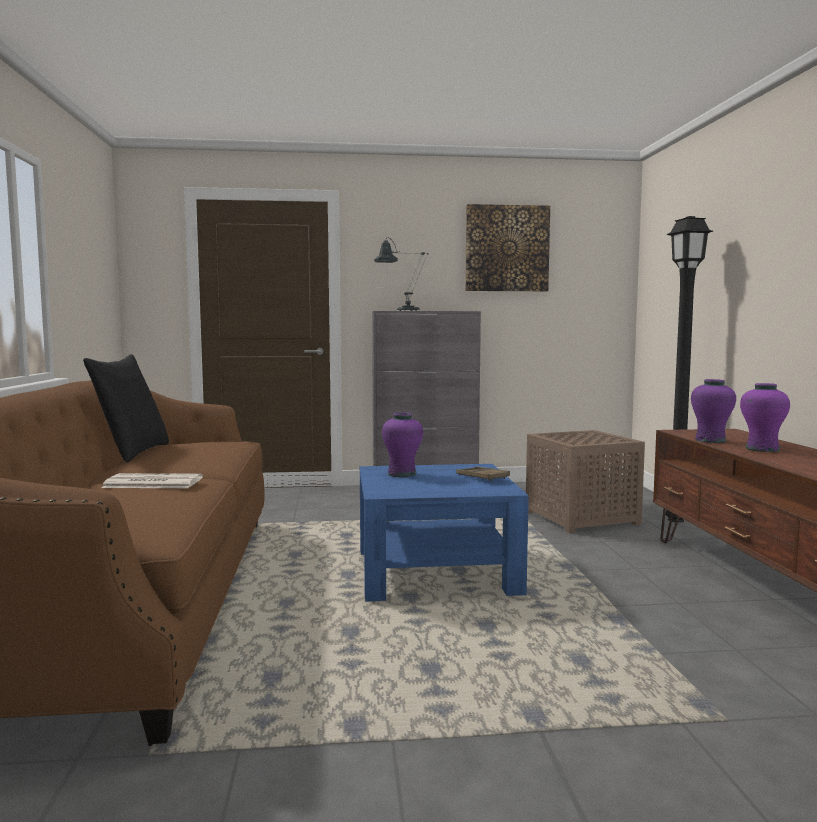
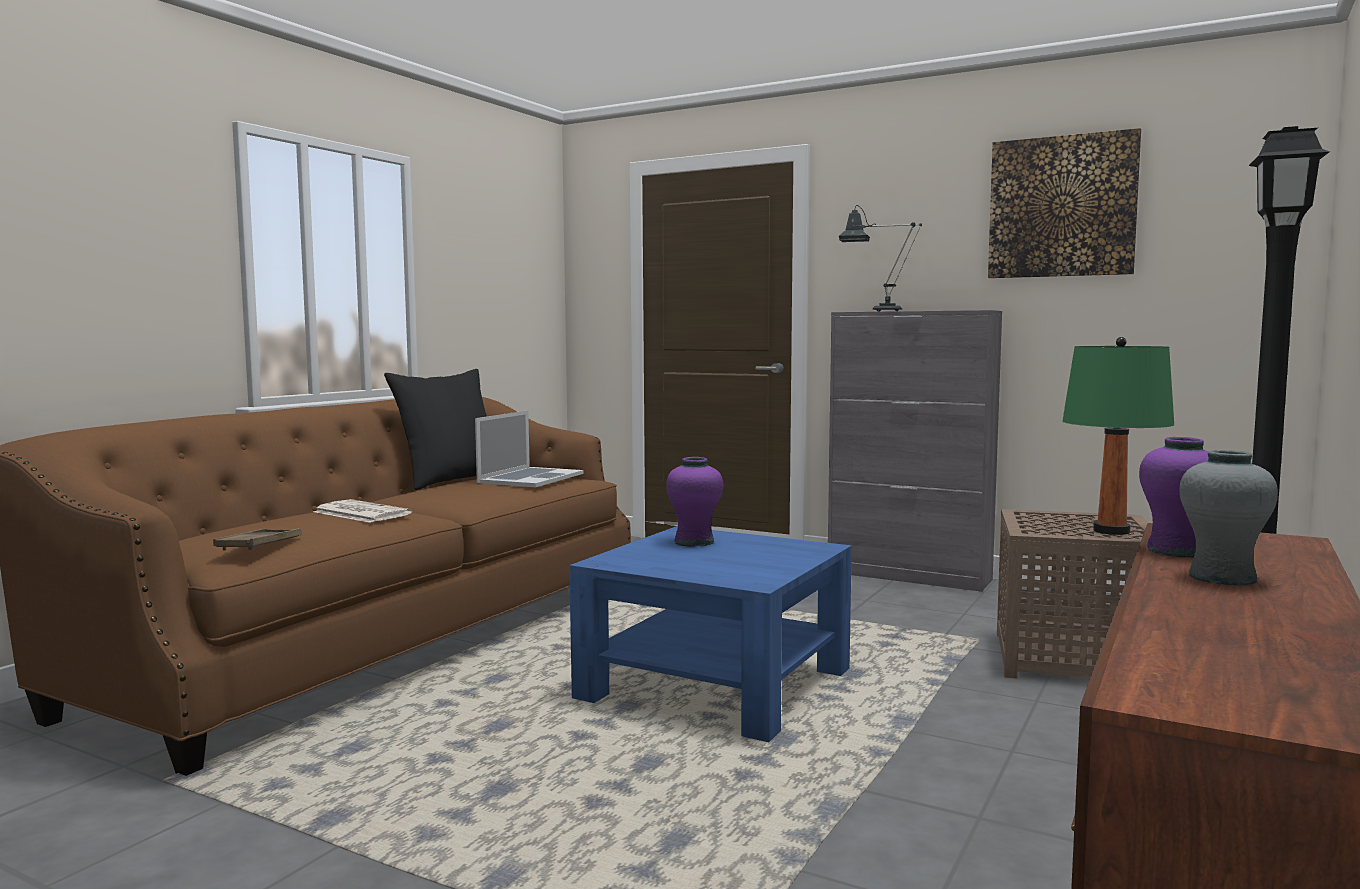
camera: 35 degrees right, 0 degrees up
(206, 443) = (530, 478): none -> laptop
(482, 477) = (778, 561): brown tray -> brown tray (259, 545)
(606, 439) = (1111, 531): none -> green table lamp
(762, 449) = (1221, 578): purple vase -> grey vase

